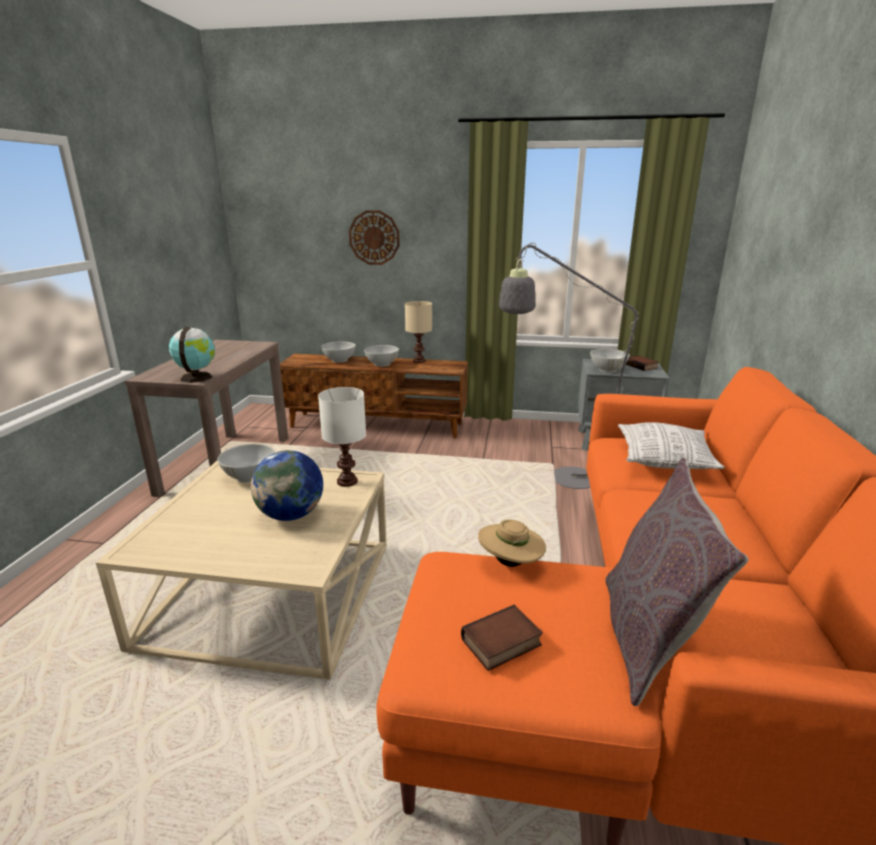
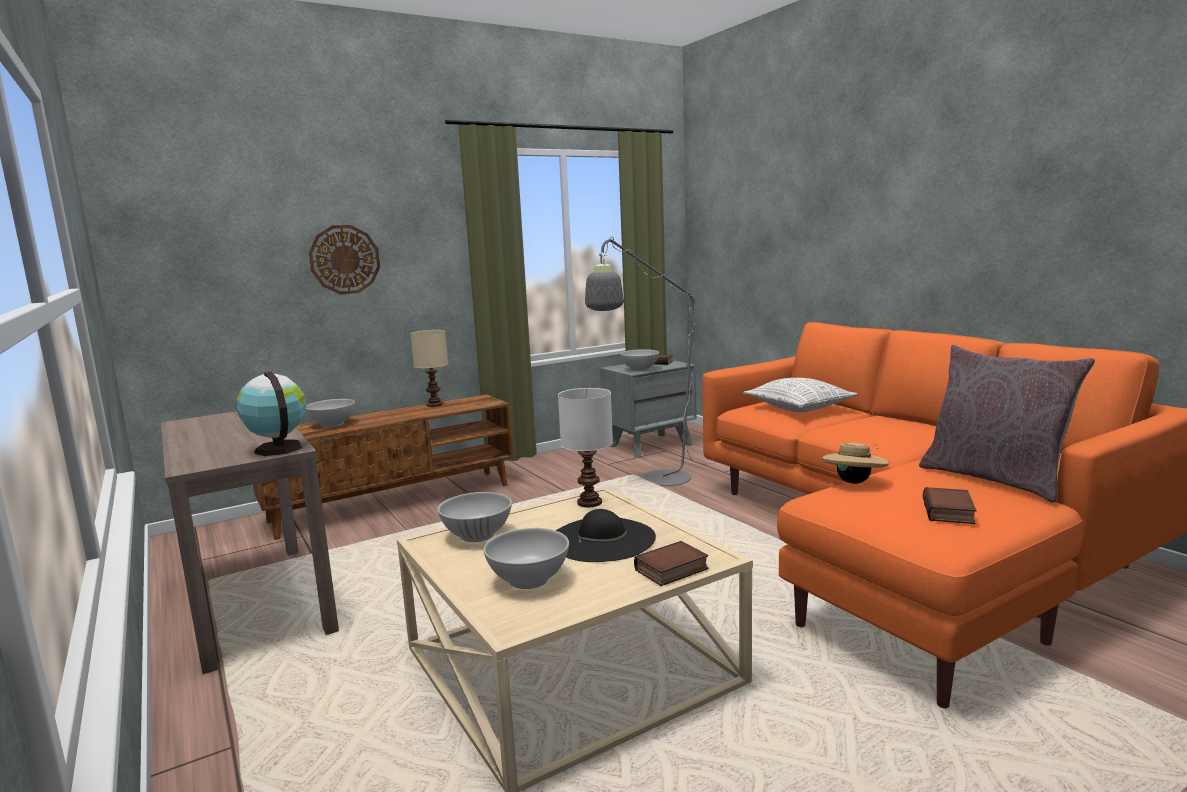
camera: 40 degrees left, 10 degrees down
(265, 564) = (672, 570): none -> book
(291, 515) = (602, 539): globe -> black hat
(382, 364) = (398, 416): white bowl -> white bowl (528, 580)

